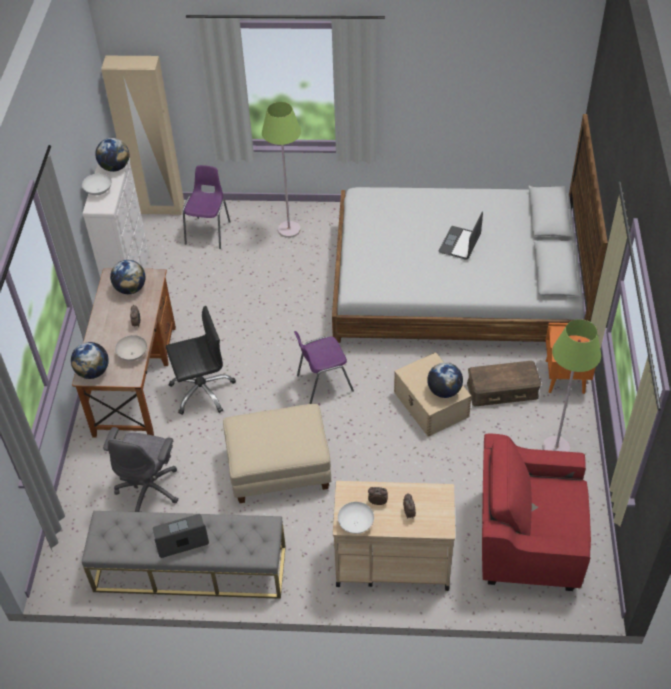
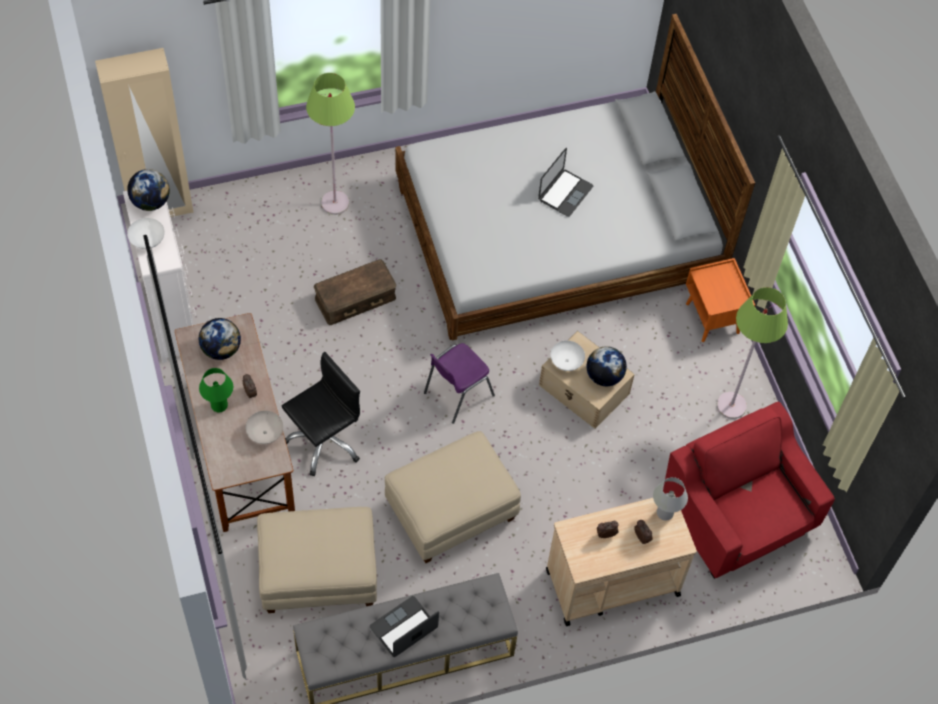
camera: 25 degrees left, 10 degrees up
(93, 372) = (229, 467): globe -> none
(108, 327) = (219, 405): none -> green table lamp
(150, 488) = (318, 574): grey office chair -> beige ottoman
(209, 232) = (239, 229): purple chair -> none
(355, 524) = (593, 565): white bowl -> white bowl (566, 361)
(438, 498) = (665, 513): none -> white table lamp
(460, 243) = (565, 193): laptop -> laptop turned 150 degrees counterclockwise
(502, 390) = (653, 352): brown storage box -> brown storage box (355, 299)
(528, 539) = (737, 517): red armchair -> red armchair turned 75 degrees clockwise

